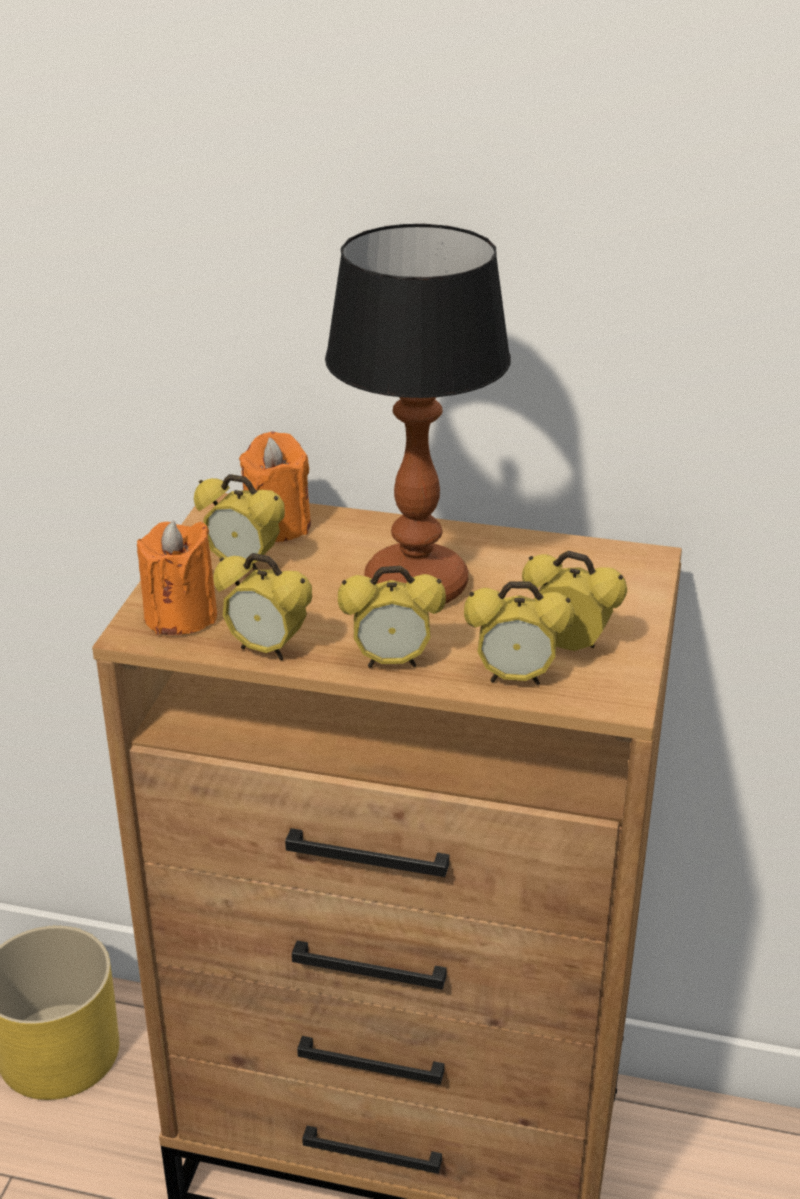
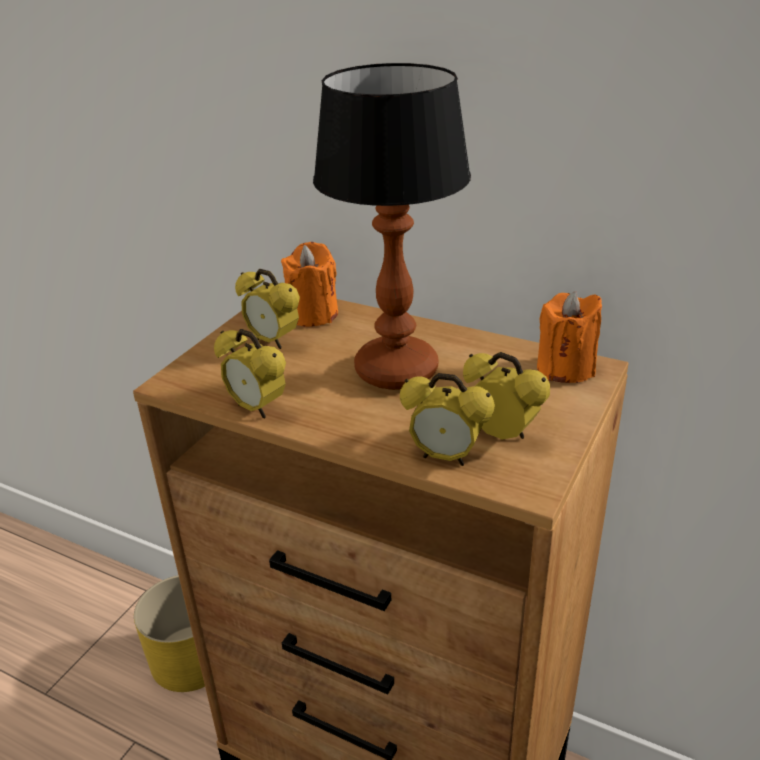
camera: 15 degrees right, 0 degrees up
(180, 616) = (207, 375): orange candle -> orange candle (565, 368)
(391, 662) = (349, 430): alarm clock -> none

